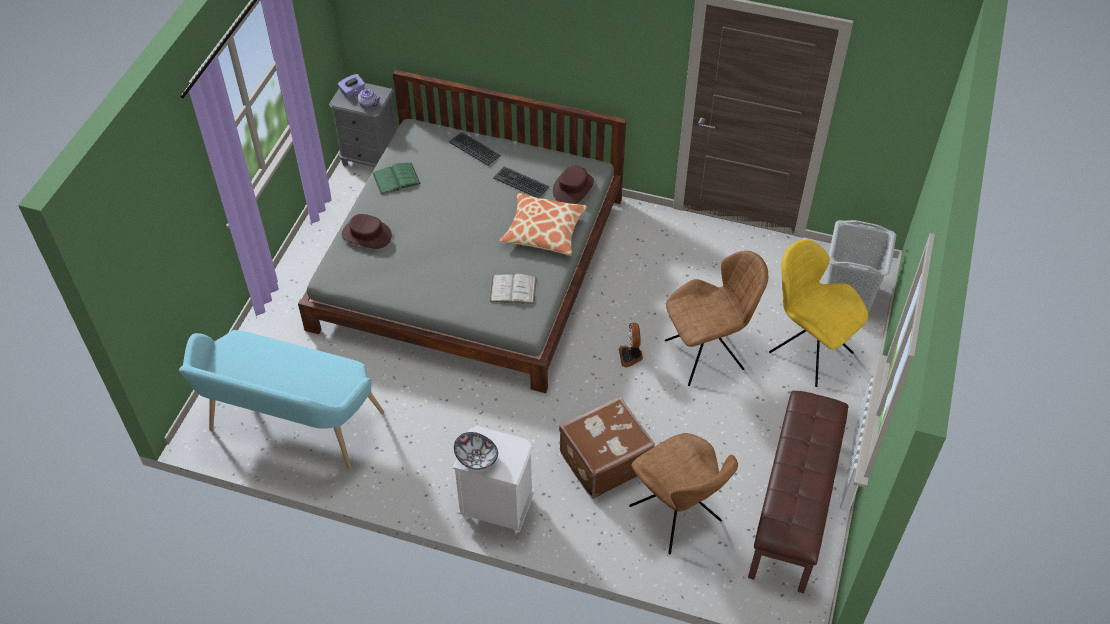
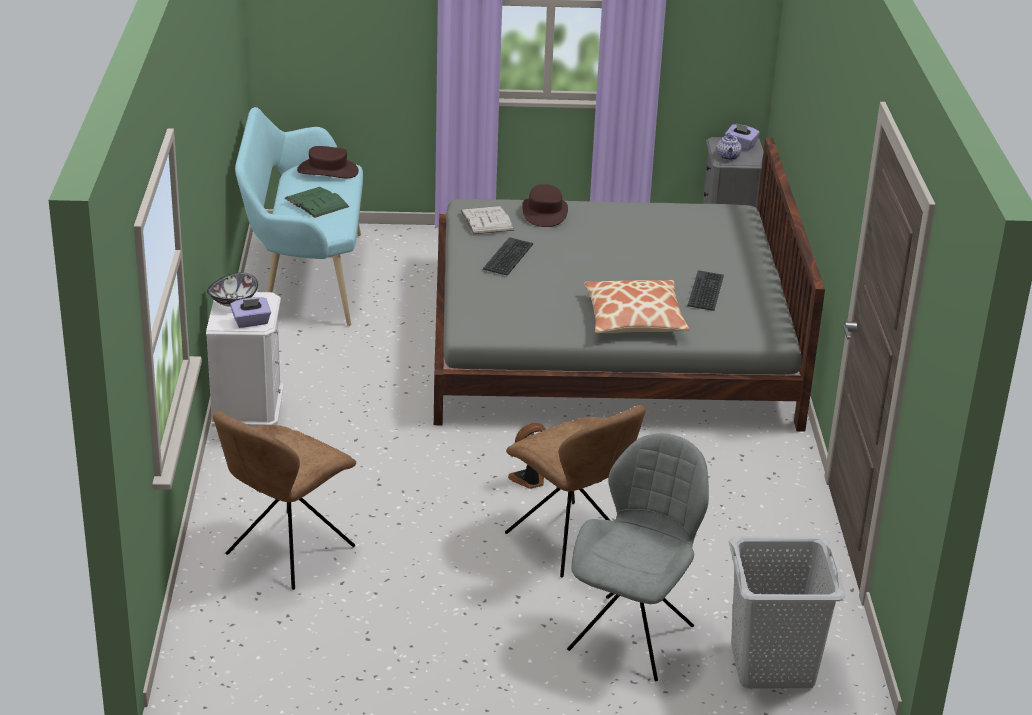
camera: 70 degrees right, 20 degrees down
(396, 178) = (647, 215): green book -> green book (316, 202)
(475, 149) = (738, 253): keyboard -> keyboard (508, 257)
(513, 289) = (522, 313): white book -> white book (487, 220)
(514, 451) = (251, 322): none -> purple tissue box
(573, 187) = (726, 327): brown hat -> brown hat (328, 170)
(603, 460) = (349, 483): brown suitcase -> none
(794, 507) = (341, 652): brown bench -> none
(808, 351) = (633, 635): yellow chair -> grey chair

